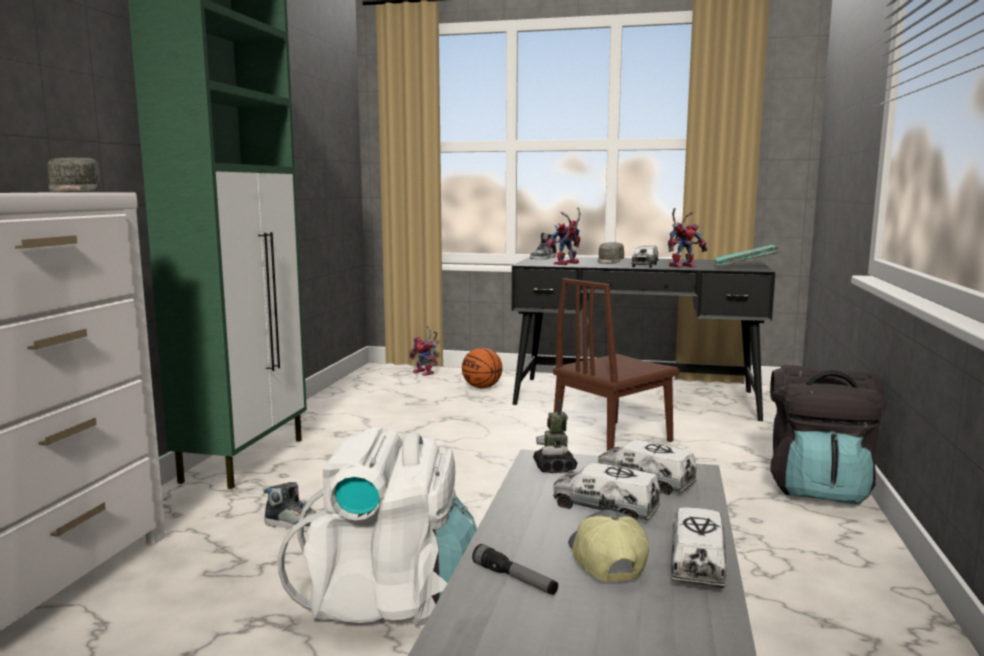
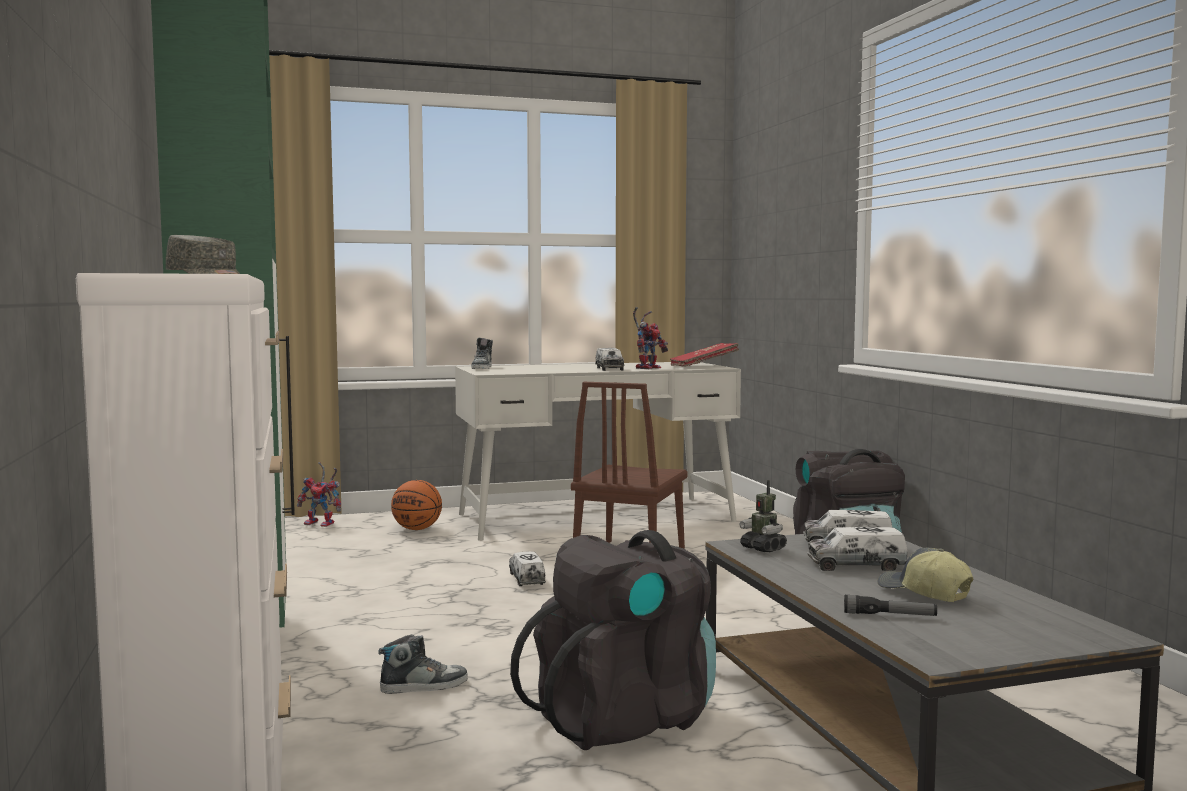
camera: 30 degrees left, 5 degrees down
(388, 599) = (624, 719): white backpack -> black backpack
(566, 264) = (528, 371): toy robot -> none
(609, 262) = (564, 368): grey cap -> none
(635, 398) = (596, 517): black desk -> white desk
(697, 562) = (977, 582): toy truck -> toy truck (527, 579)
(745, 267) = (703, 366): turquoise book -> red book

